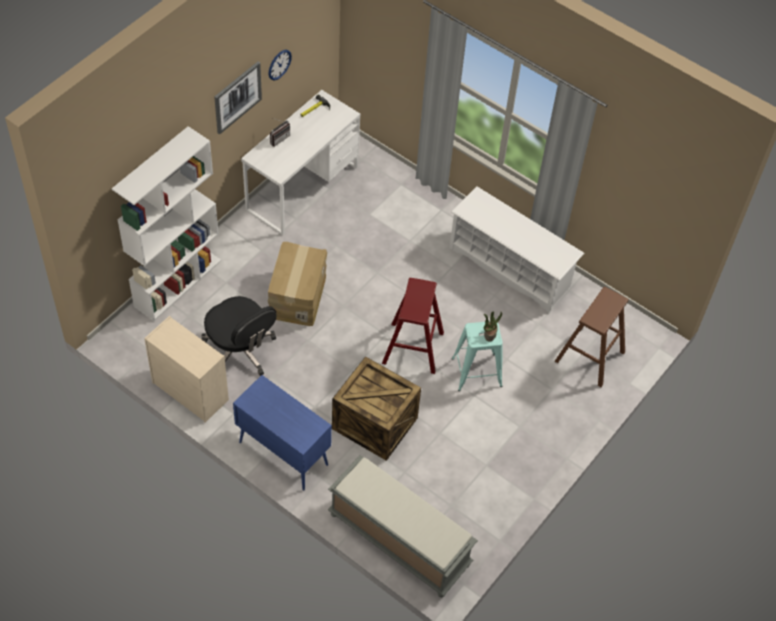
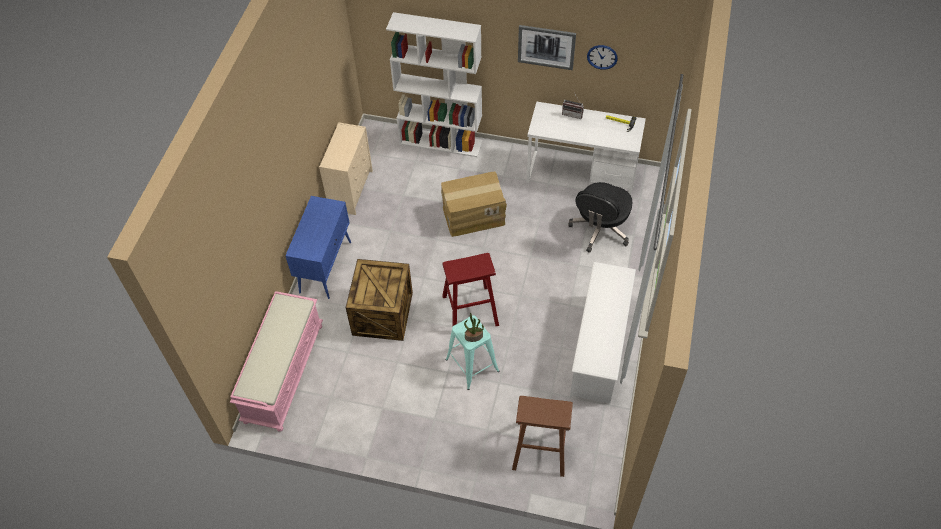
camera: 70 degrees right, 0 degrees up
(240, 350) = (403, 203): black office chair -> black office chair (600, 229)
(397, 539) = (283, 372): grey bench -> pink bench

